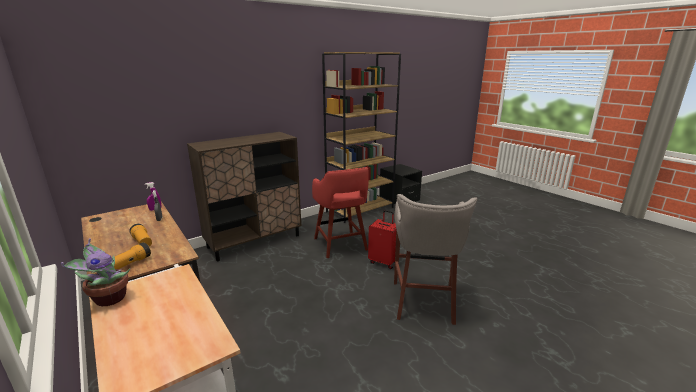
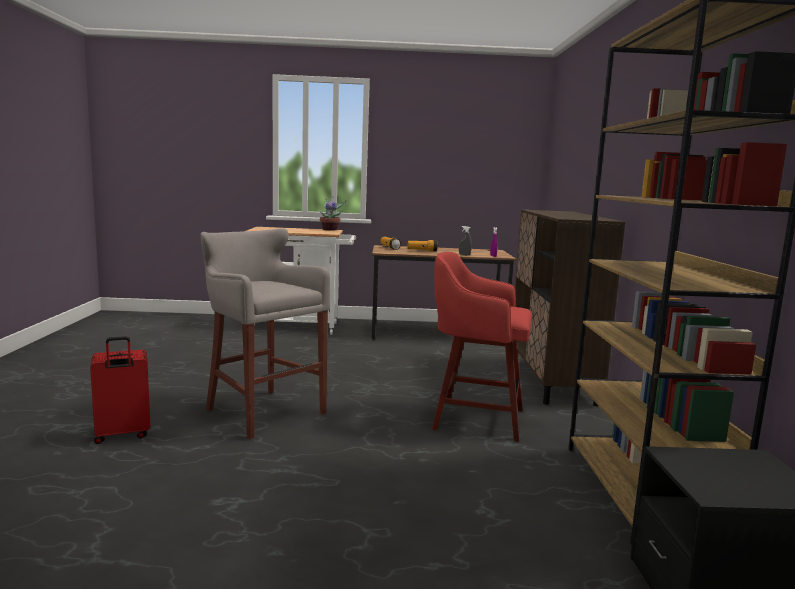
camera: 125 degrees right, 10 degrees down
(383, 262) = (381, 426): red suitcase -> red suitcase (122, 435)

